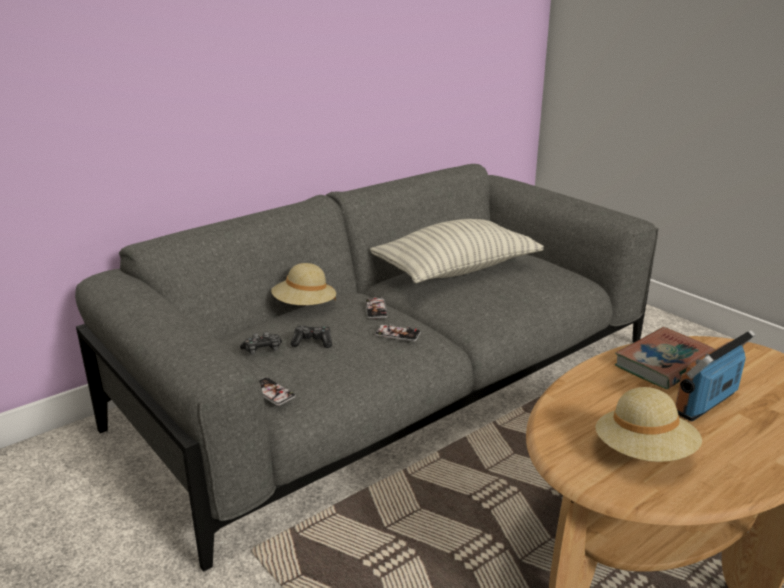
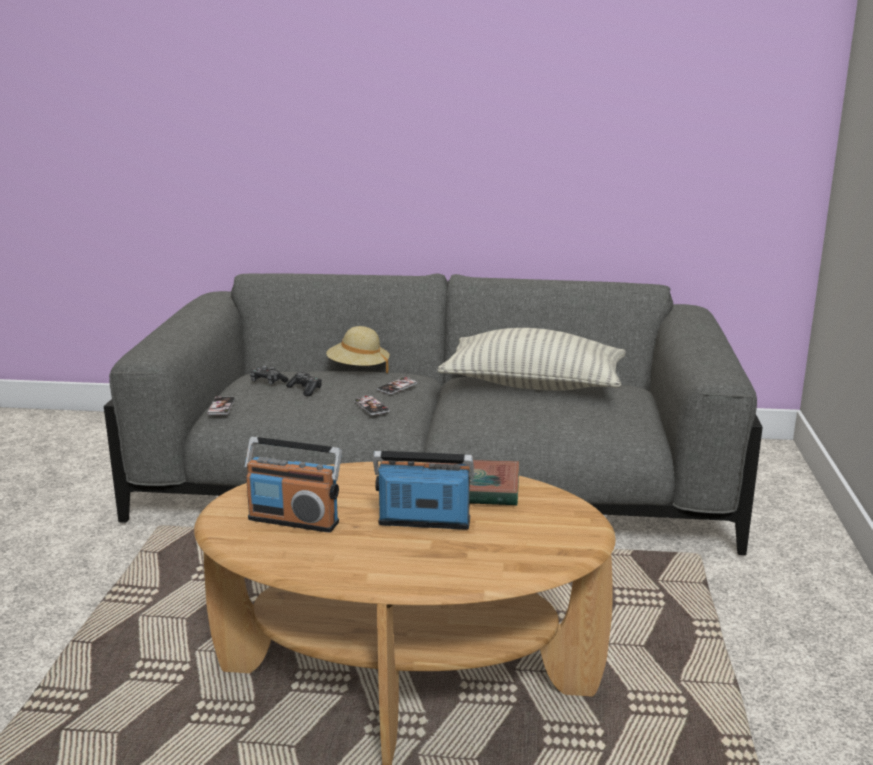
camera: 45 degrees right, 5 degrees down
(644, 453) = (294, 520): beige hat -> radio

